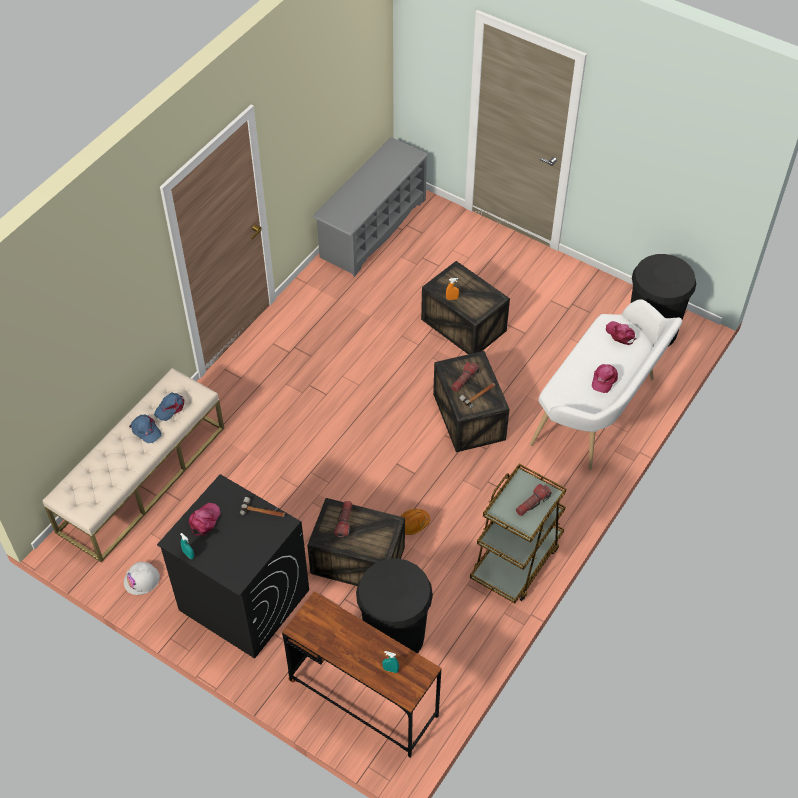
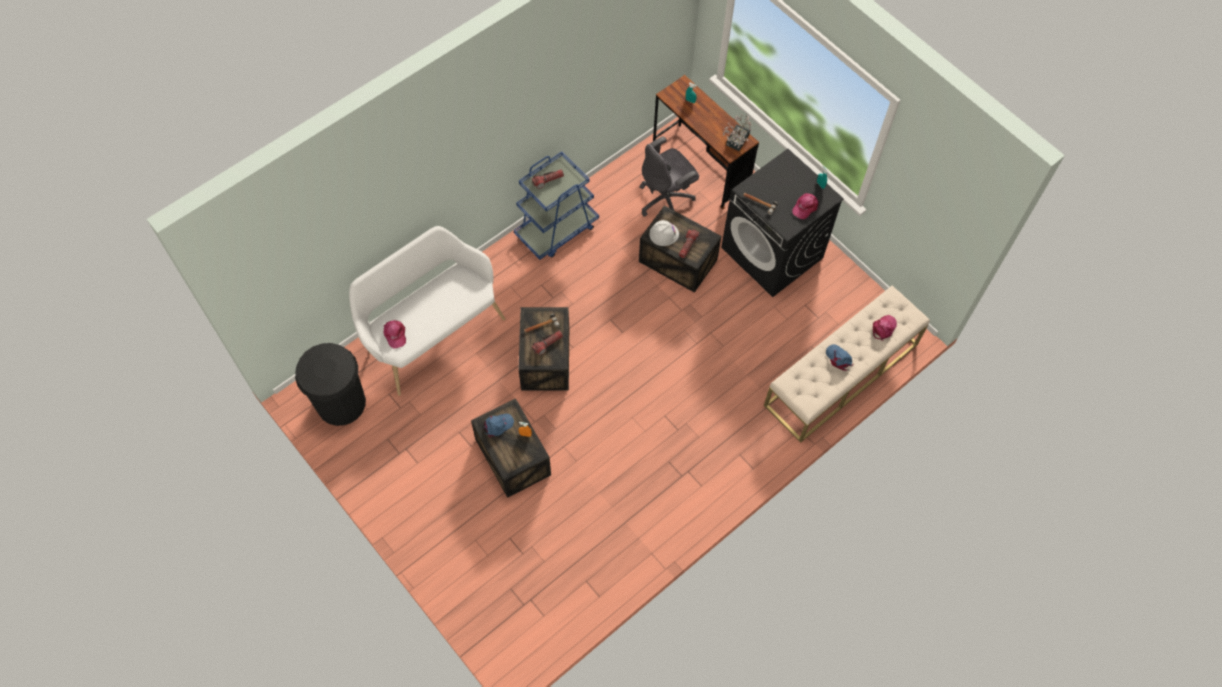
camera: 165 degrees left, 10 degrees up
(142, 579) = (849, 288): white hard hat -> white hard hat (664, 234)
(170, 408) = (815, 375): blue cap -> blue cap (498, 425)
(313, 622) = (735, 142): none -> potted plant
(373, 228) = (561, 610): grey shoe rack -> none
(394, 635) = (666, 200): black trash can -> grey office chair
(413, 524) = (626, 278): orange hard hat -> none
(516, 560) = (557, 230): brown cart -> blue cart
(604, 379) = (432, 295): pink cap -> pink cap (883, 328)

